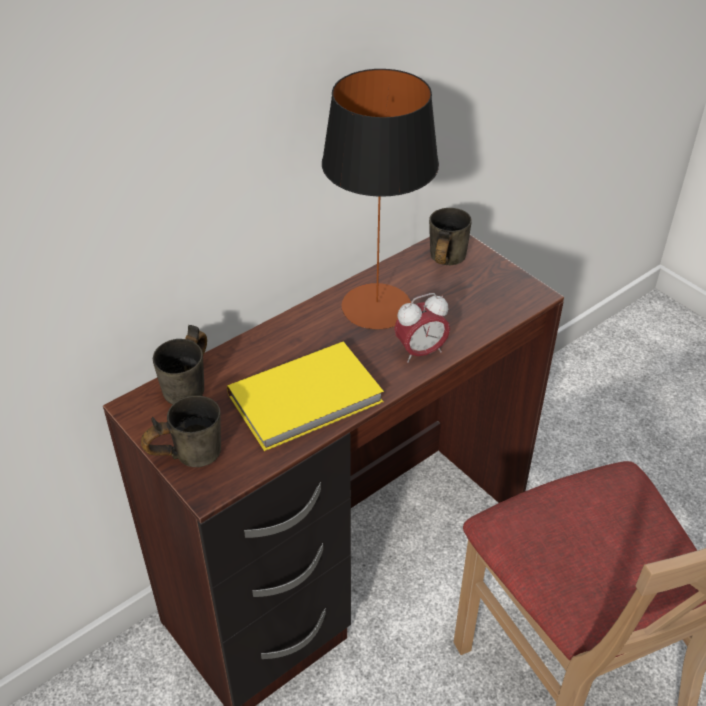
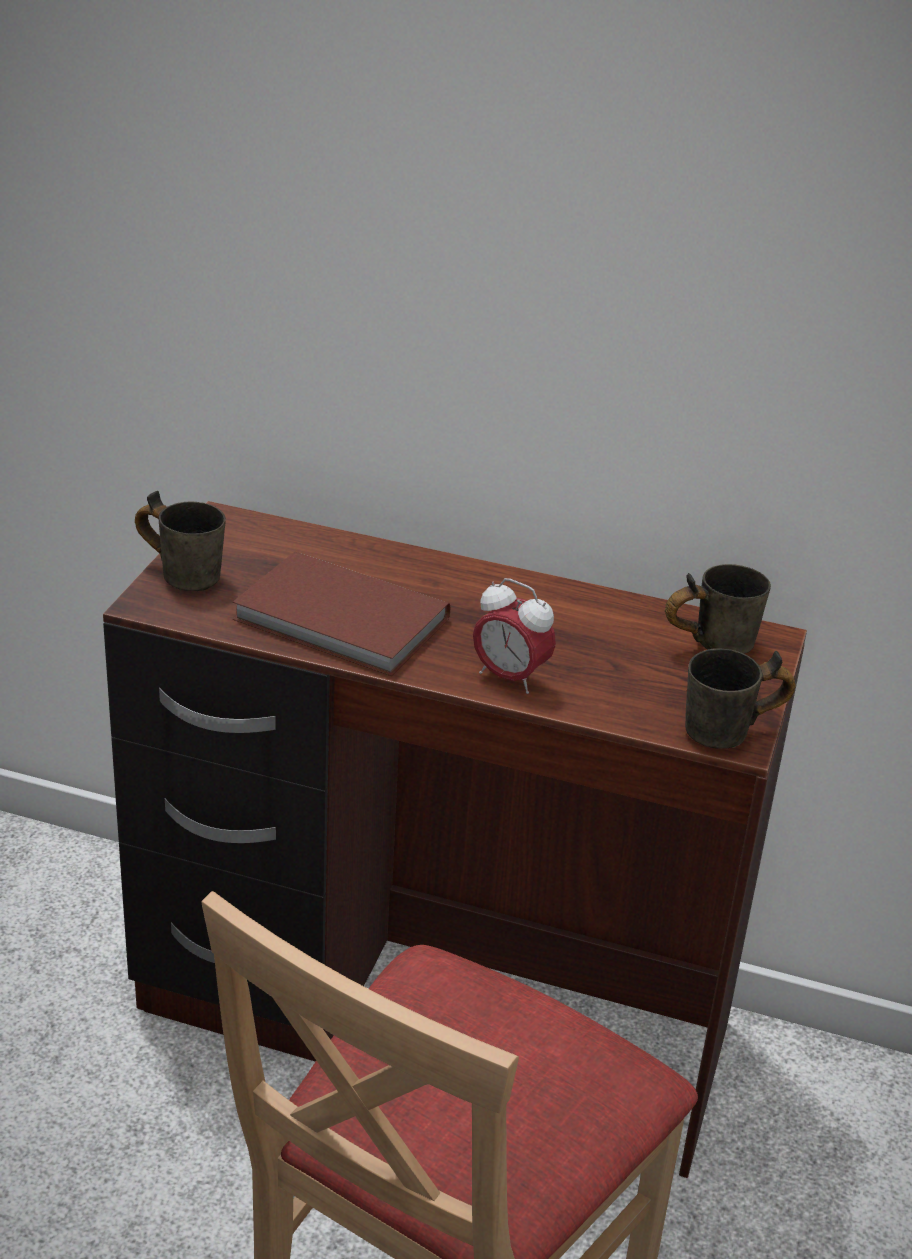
camera: 55 degrees right, 10 degrees down
(193, 387) = (285, 542): grey mug -> grey mug (732, 737)
(308, 399) = (341, 622): yellow book -> brown book
(376, 306) = (558, 619): table lamp -> none

